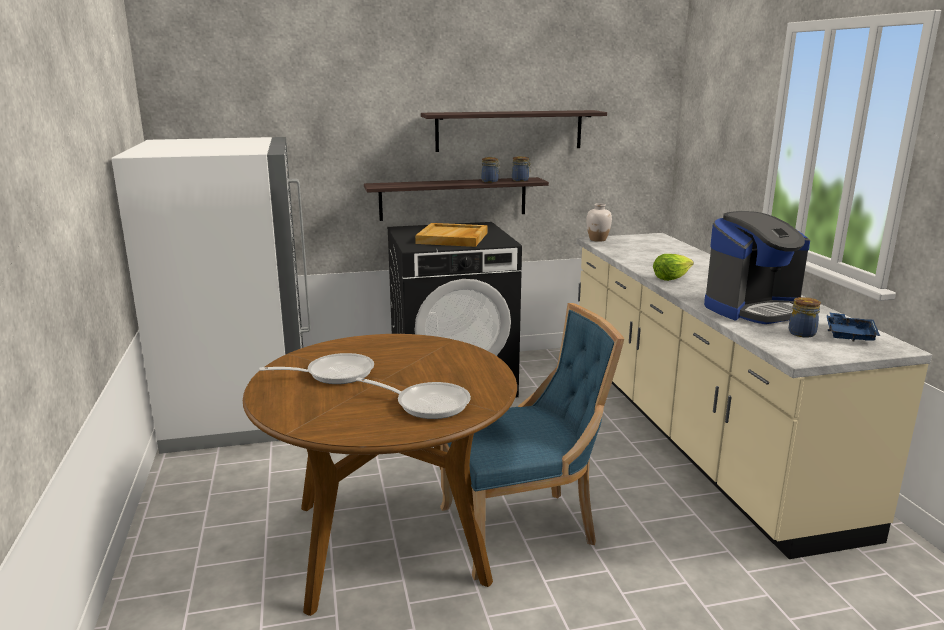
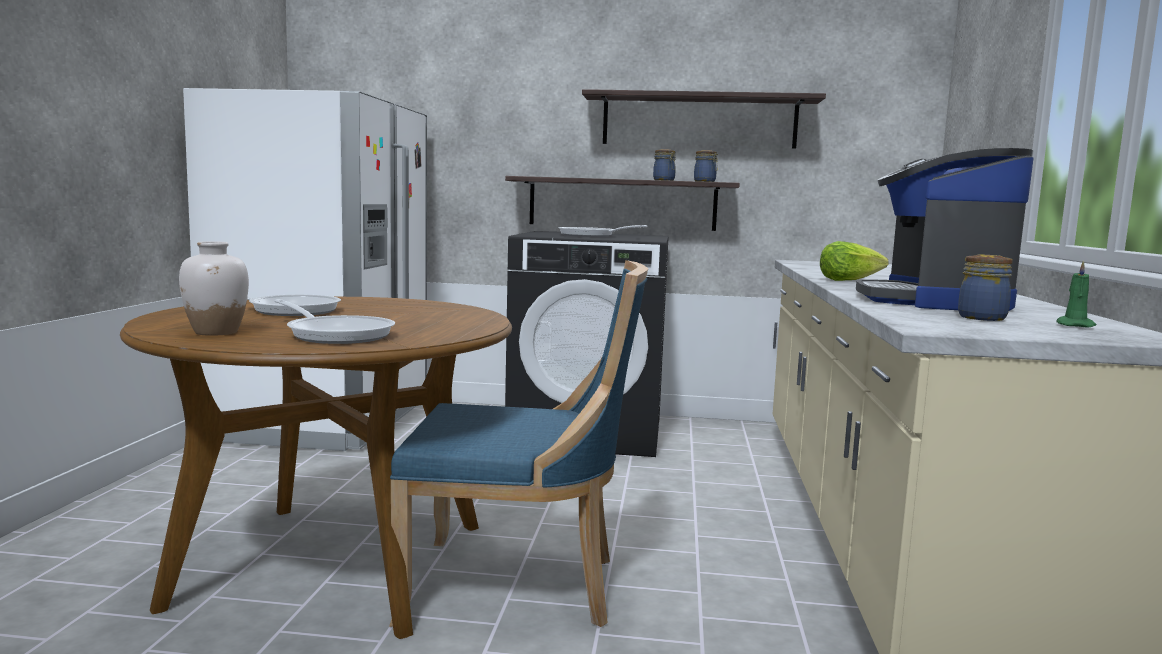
camera: 20 degrees right, 10 degrees down
(453, 238) = (591, 236): beige tray -> frying pan
(598, 239) = (801, 261): white vase -> white vase (217, 332)
(753, 309) = (934, 301): coffee machine -> coffee machine turned 105 degrees clockwise
(849, 335) = (1074, 325): blue tray -> green candle

